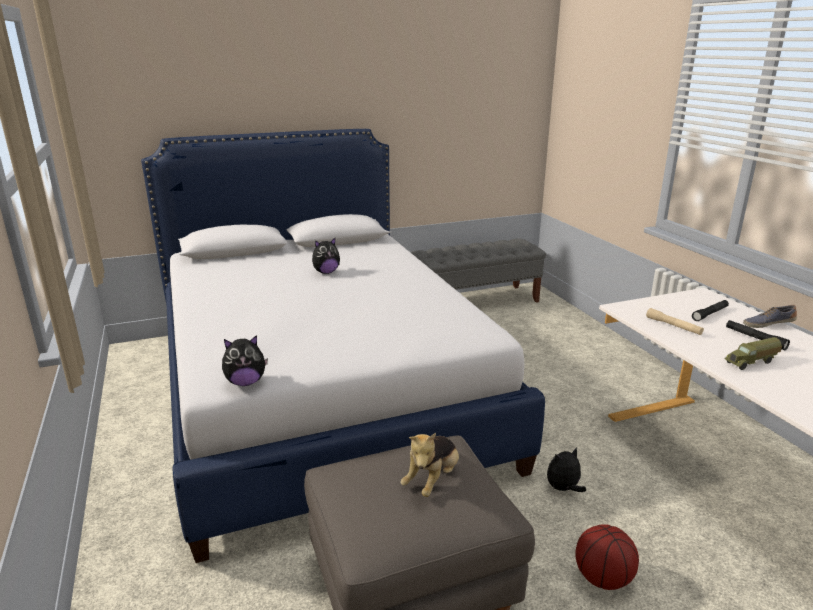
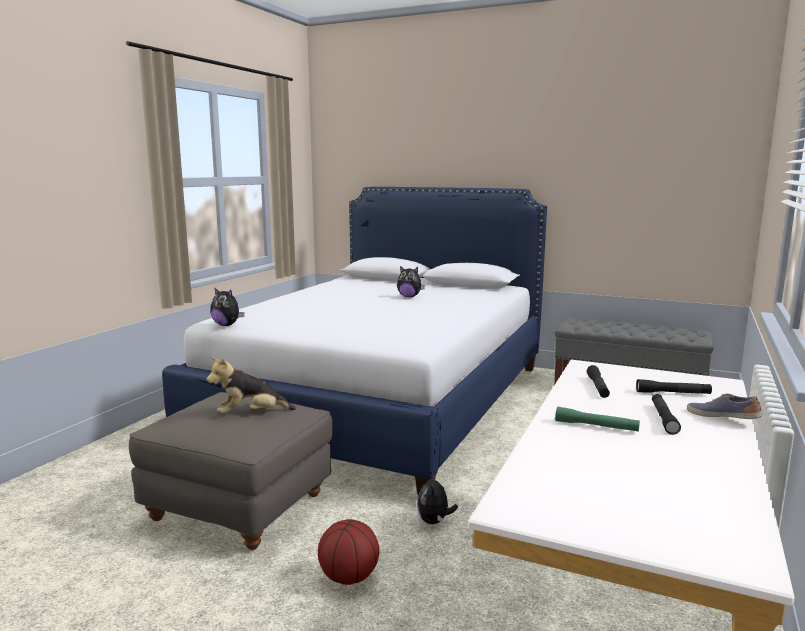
camera: 45 degrees right, 10 degrees down
(563, 489) = (434, 521): plush toy -> plush toy turned 105 degrees counterclockwise
(673, 326) = (597, 387): beige flashlight -> black flashlight
(751, 362) = (596, 426): toy truck -> green flashlight

